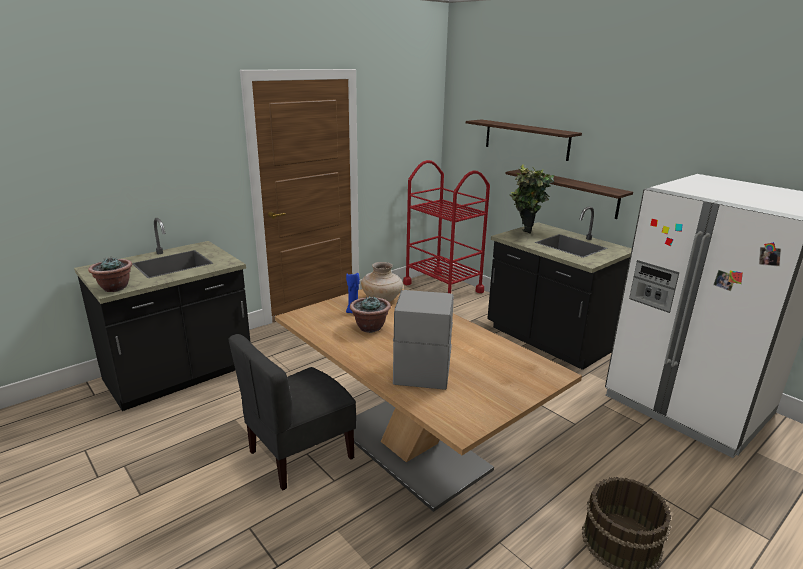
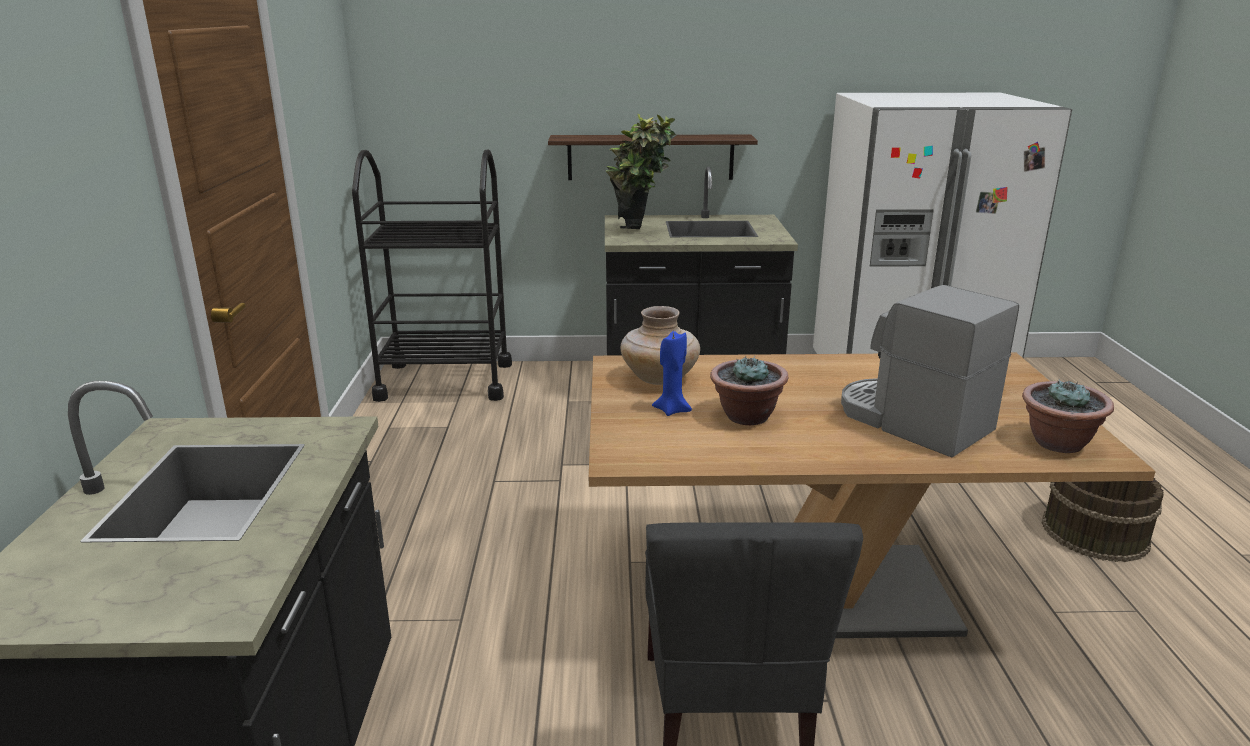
camera: 50 degrees left, 0 degrees up
(114, 288) = (217, 601): potted plant -> potted plant (1057, 443)
(443, 287) = (445, 381): red cart -> black cart
(526, 139) = (553, 83): shelf -> none

